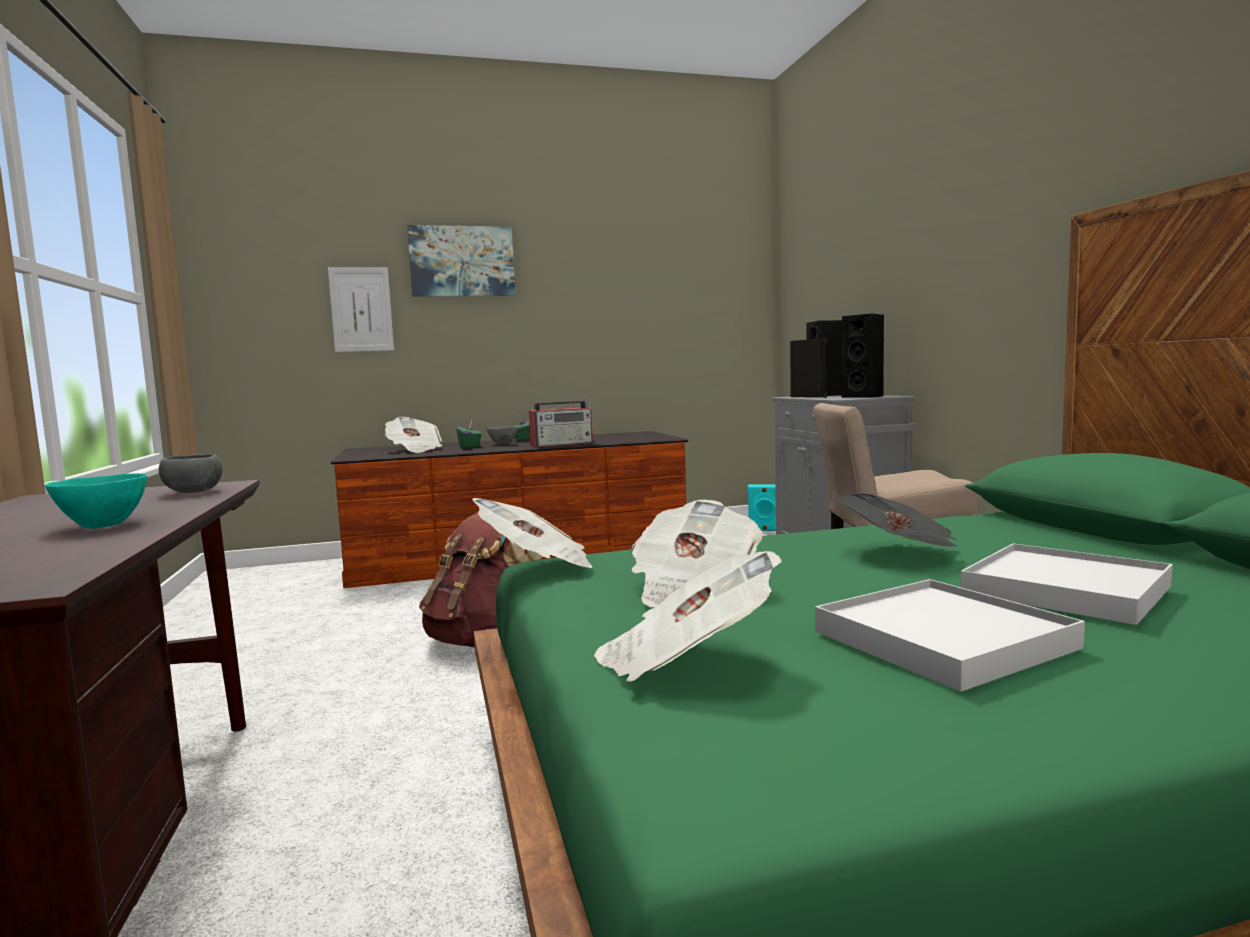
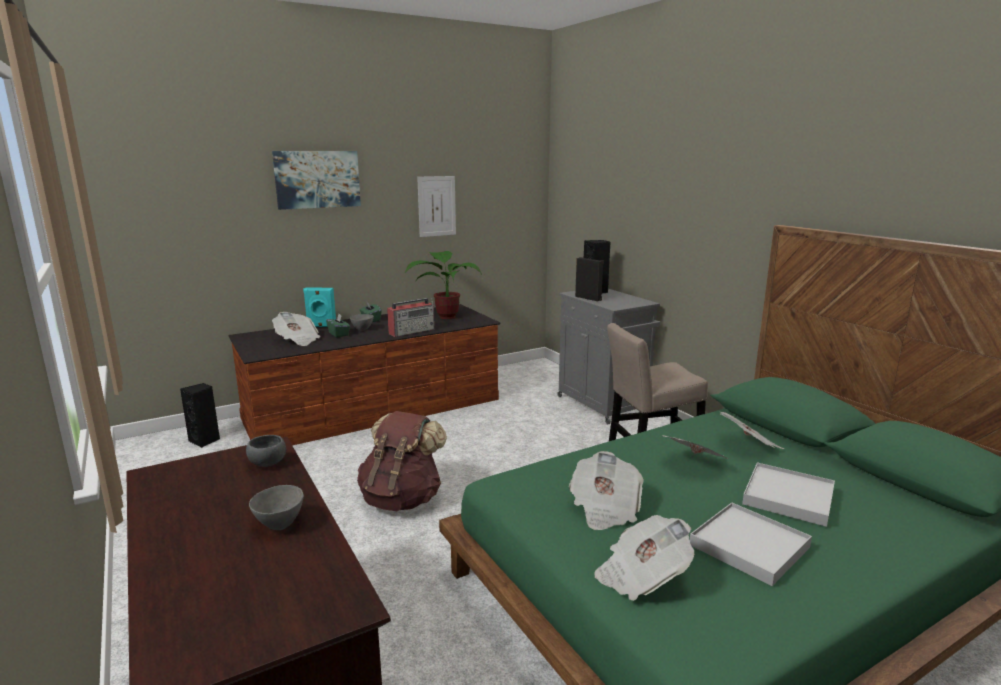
camera: 15 degrees left, 10 degrees up
(103, 525) = (279, 524): turquoise bowl -> grey bowl
(361, 309) = (236, 221): picture -> picture (436, 206)
(537, 564) = (498, 489): newspaper -> newspaper (749, 446)
(620, 436) = (445, 316): none -> potted plant
(765, 530) = (541, 373): turquoise speaker -> turquoise speaker (321, 326)
(864, 396) = (627, 302): black speaker -> black speaker (205, 441)

